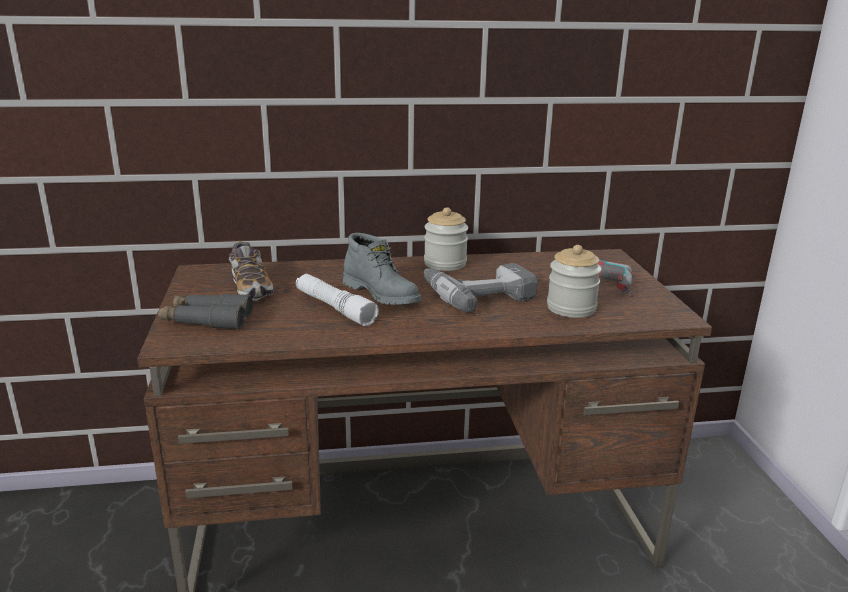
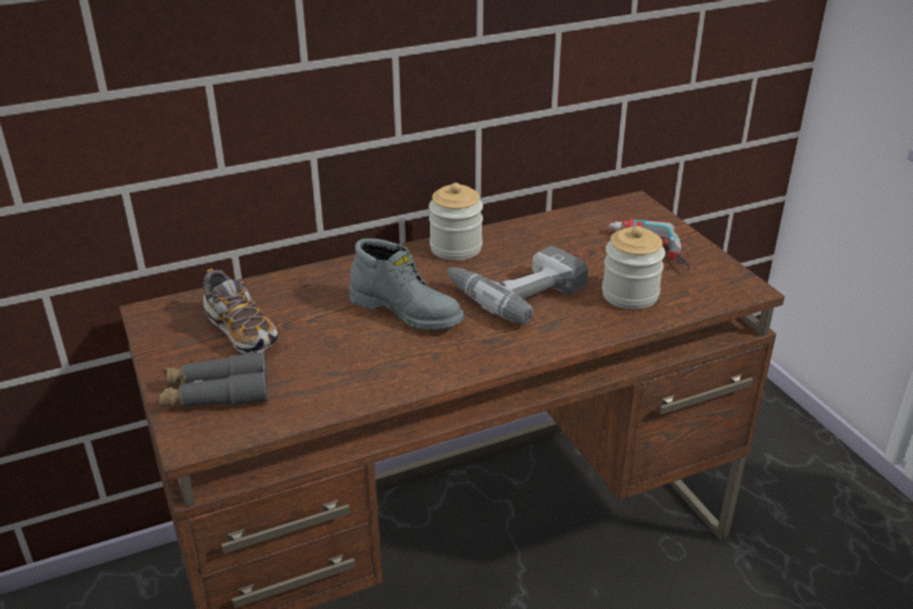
camera: 15 degrees left, 10 degrees up
(334, 308) = (363, 344): white flashlight -> none

